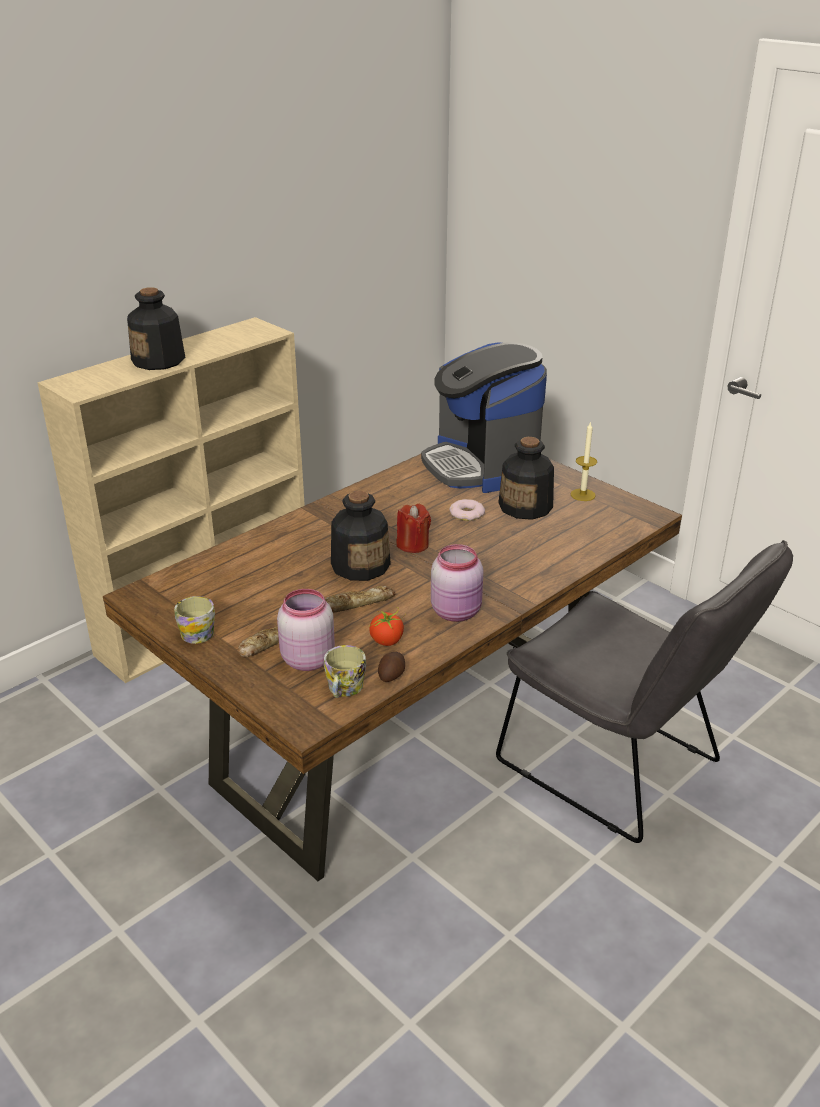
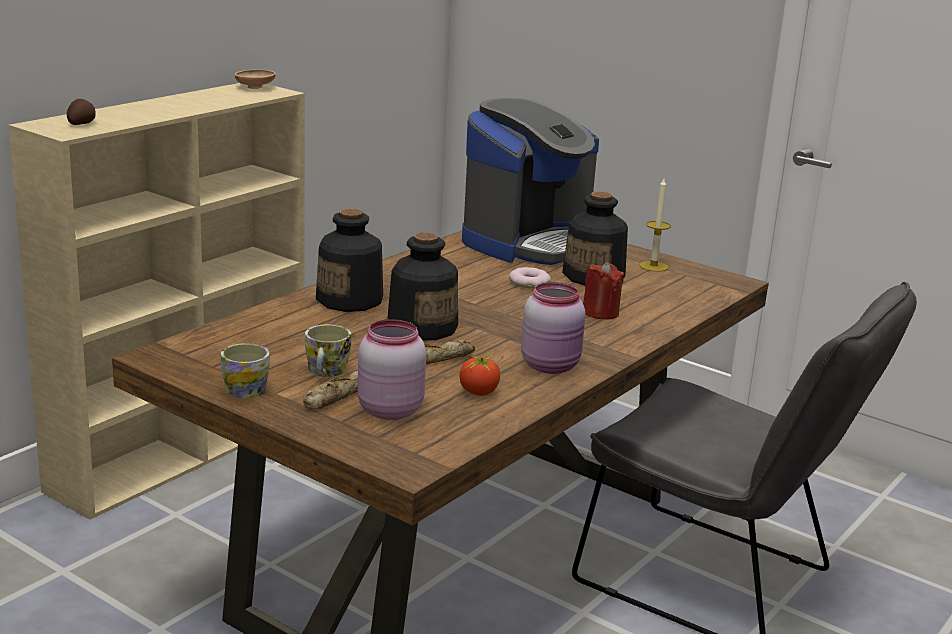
camera: 10 degrees left, 10 degrees down
(159, 360) = (153, 110): bottle -> bottle (350, 300)
(253, 327) = (255, 88): none -> brown bowl
(344, 689) = (444, 436): mug -> mug (326, 372)
(392, 675) = (497, 421): potato -> potato (82, 123)
(413, 545) = (477, 309): red candle -> red candle (600, 313)
(482, 465) = (530, 242): coffee machine -> coffee machine turned 105 degrees counterclockwise

